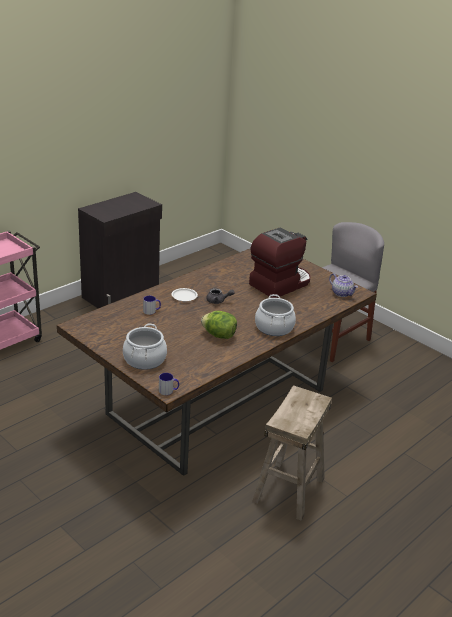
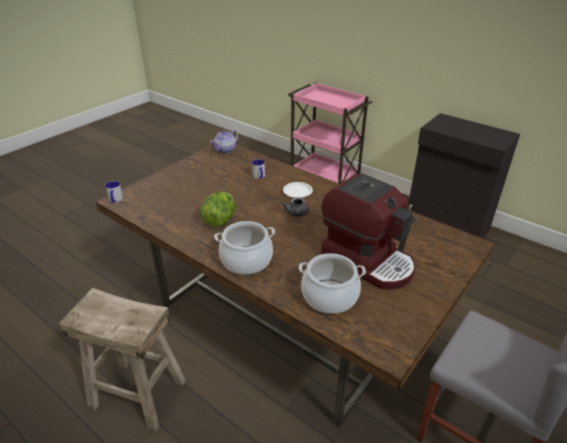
camera: 85 degrees right, 5 degrees up
(145, 359) = (169, 183): cooking pot -> cooking pot (330, 296)
(342, 293) = (374, 330): teapot -> teapot (225, 150)

